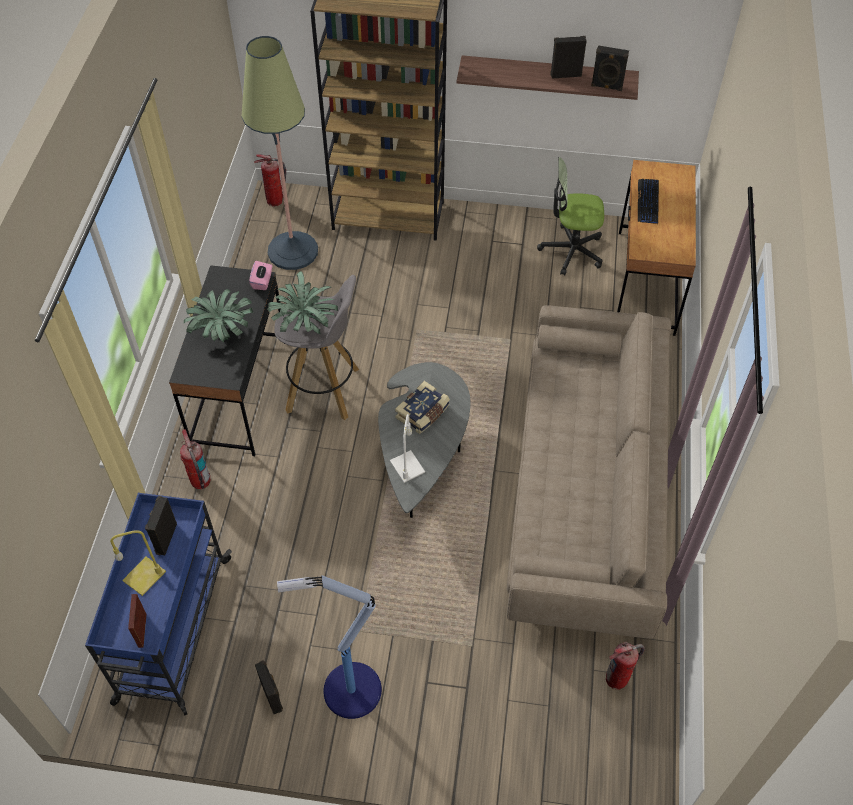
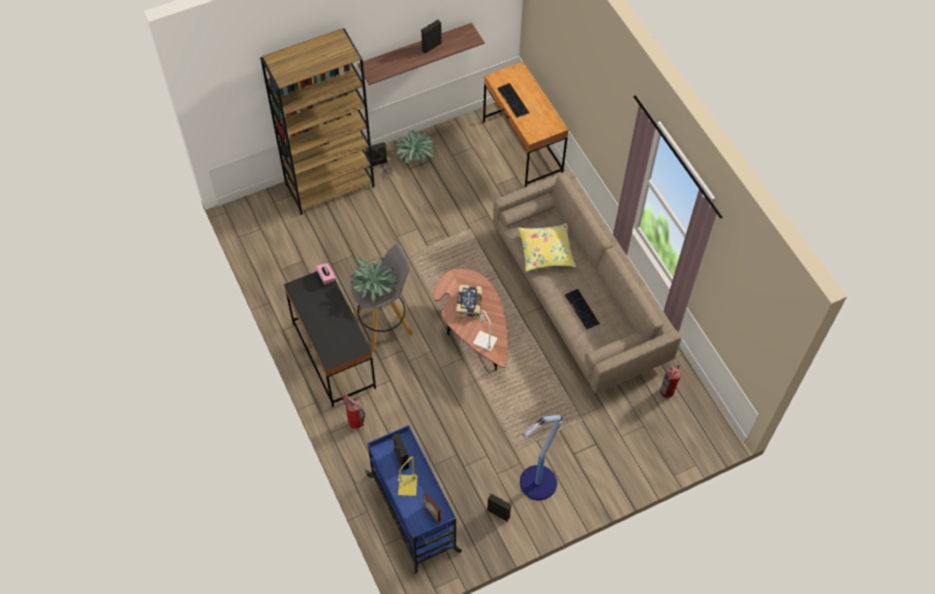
camera: 35 degrees left, 5 degrees up
(221, 332) = (329, 322): potted plant -> potted plant (415, 156)
(275, 201) = (244, 214): fire extinguisher -> none
(293, 251) = (287, 243): floor lamp -> none
(422, 455) = (473, 330): grey coffee table -> brown coffee table
(560, 497) = (582, 309): none -> keyboard
(568, 402) = (546, 251): none -> yellow pillow
(571, 251) = (463, 149): office chair -> none
(606, 87) = (461, 43): black speaker -> black speaker (377, 164)

